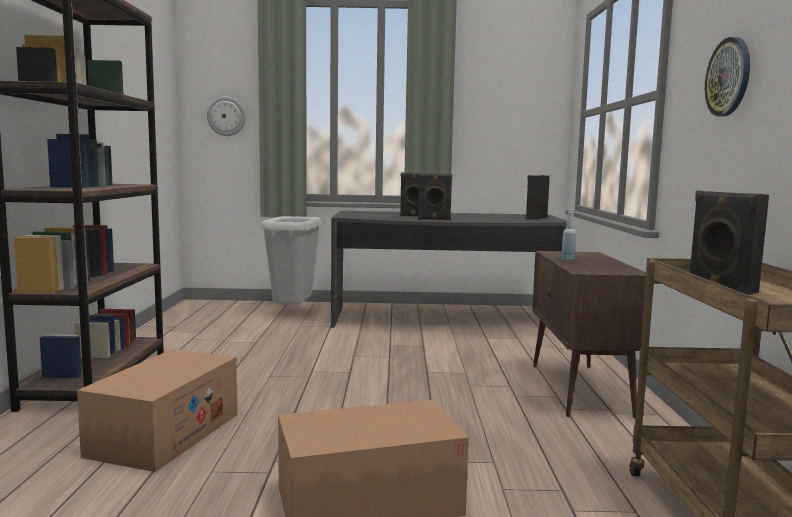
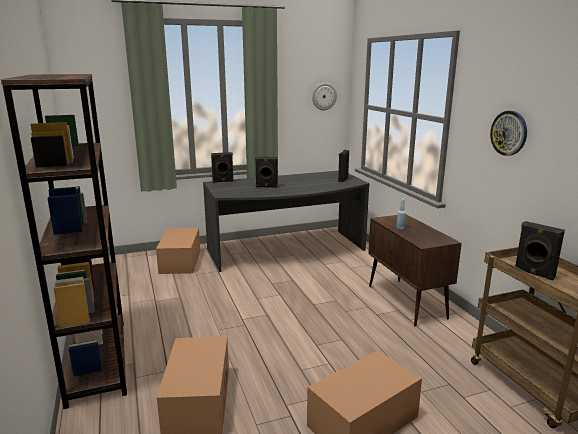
camera: 20 degrees left, 10 degrees up
(226, 116) = (102, 115): wall clock -> wall clock (324, 96)
(293, 313) = (180, 261): grey trash can -> cardboard box
(434, 219) = (286, 191): black speaker -> black speaker (223, 181)

